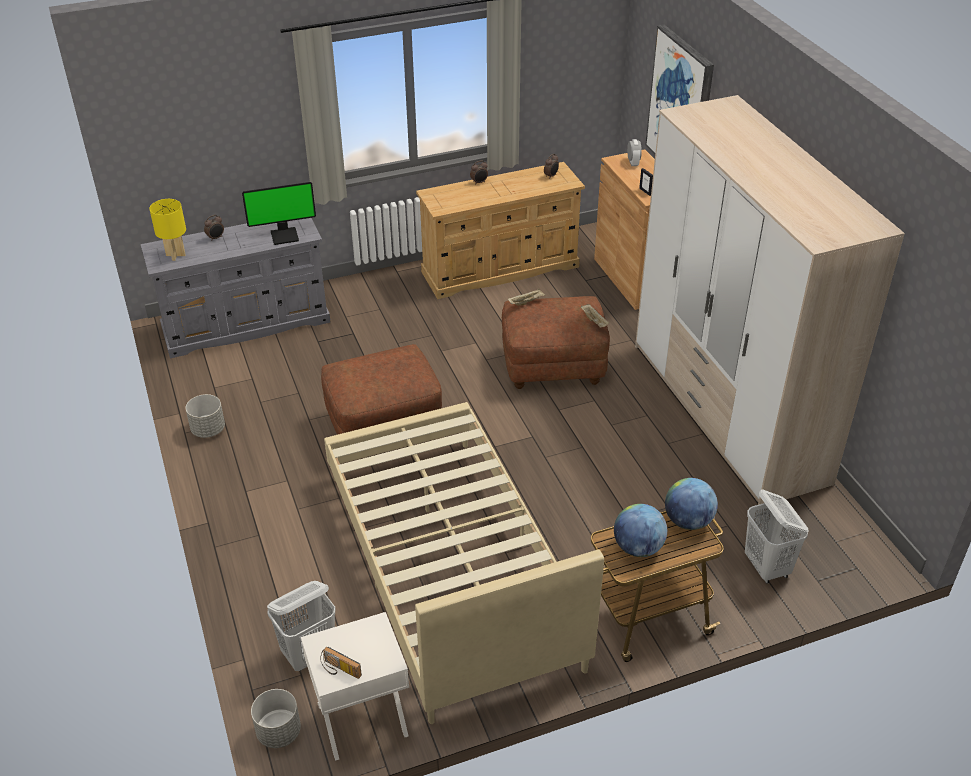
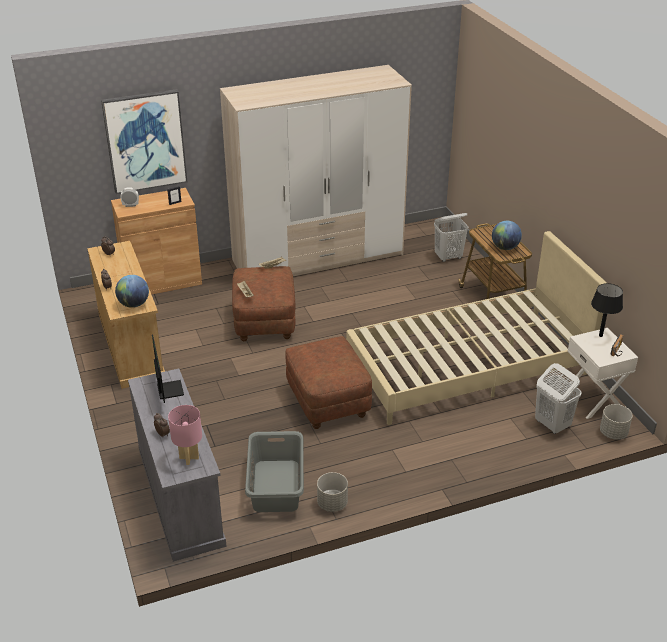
camera: 90 degrees left, 5 degrees down
(176, 255) = (189, 457): yellow table lamp -> pink table lamp
(245, 387) = (275, 486): none -> grey laundry basket
(383, 653) = (600, 335): none -> black table lamp
(688, 521) = (482, 231): globe -> globe (134, 304)

